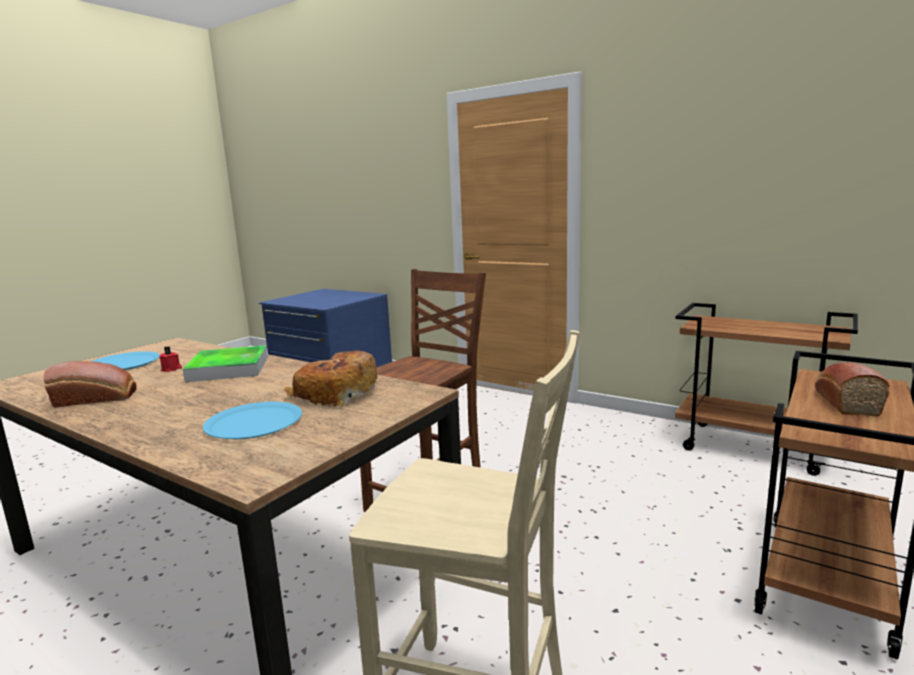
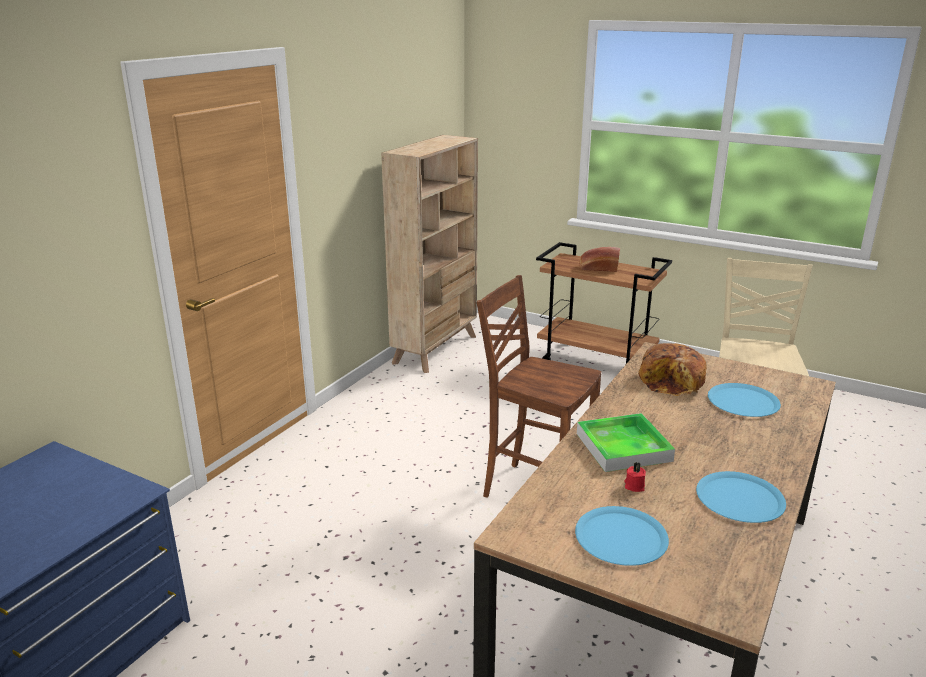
camera: 95 degrees left, 10 degrees up
(98, 398) = (740, 498): bread -> blue plate
(753, 448) = (436, 349): brown cart -> beige bookcase

